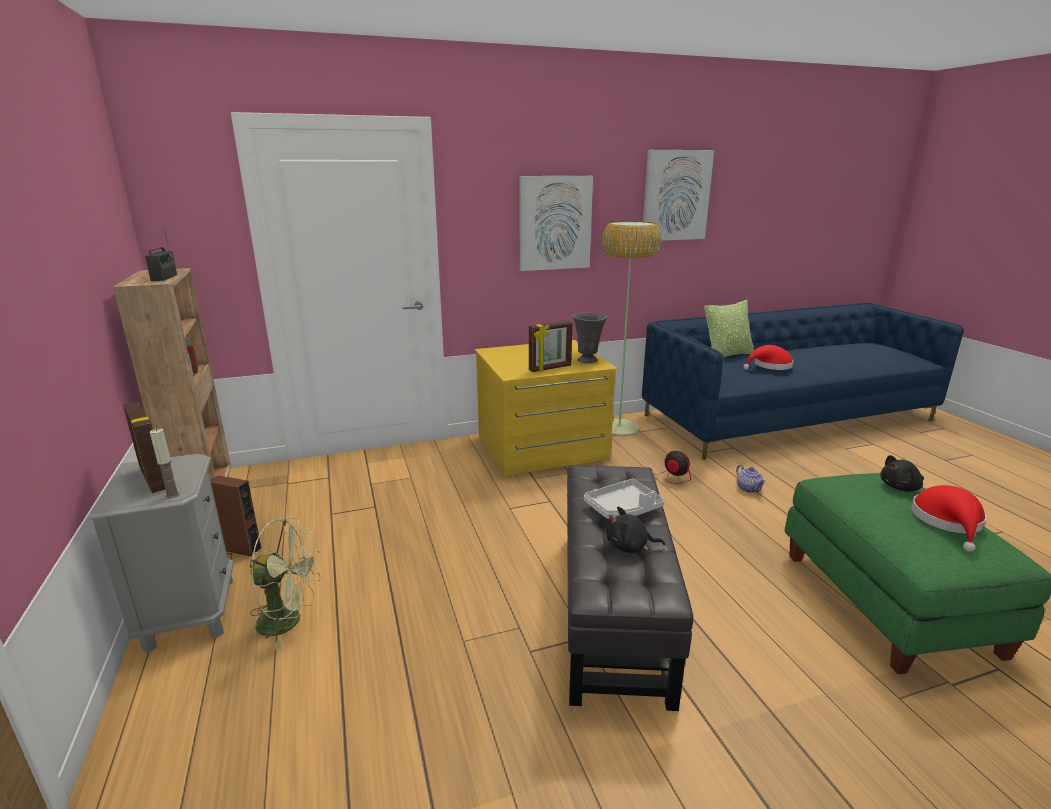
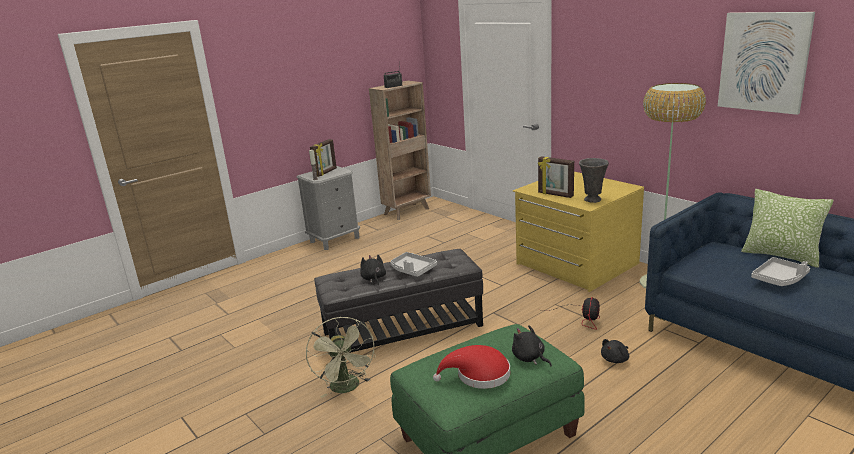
camera: 70 degrees right, 0 degrees up
(241, 548) = (382, 230): brown speaker -> none
(289, 621) = (342, 258): green fan -> green fan (347, 388)
(555, 223) = (634, 78): picture -> none
(749, 488) = (615, 359): teapot -> black plush toy
(770, 366) = (779, 279): red hat -> grey tray

